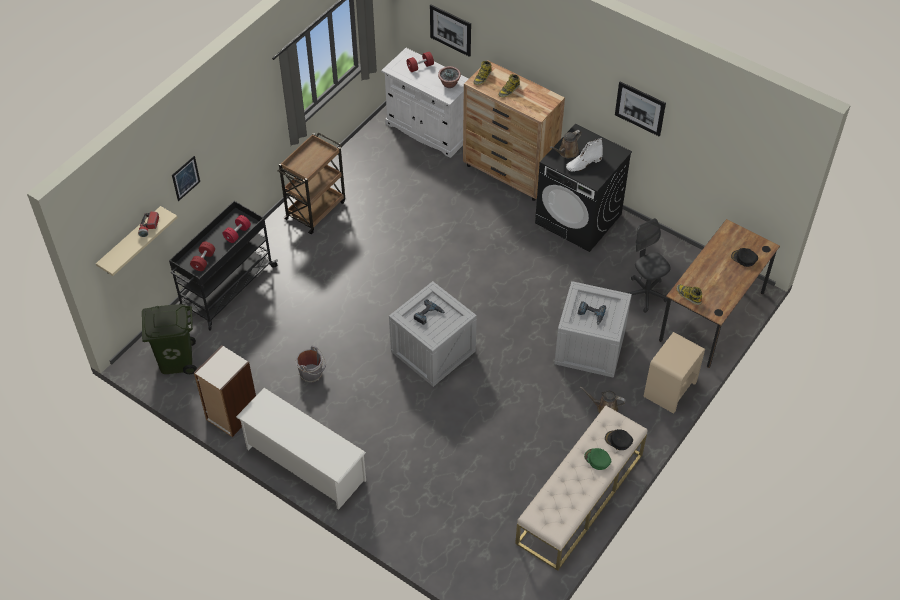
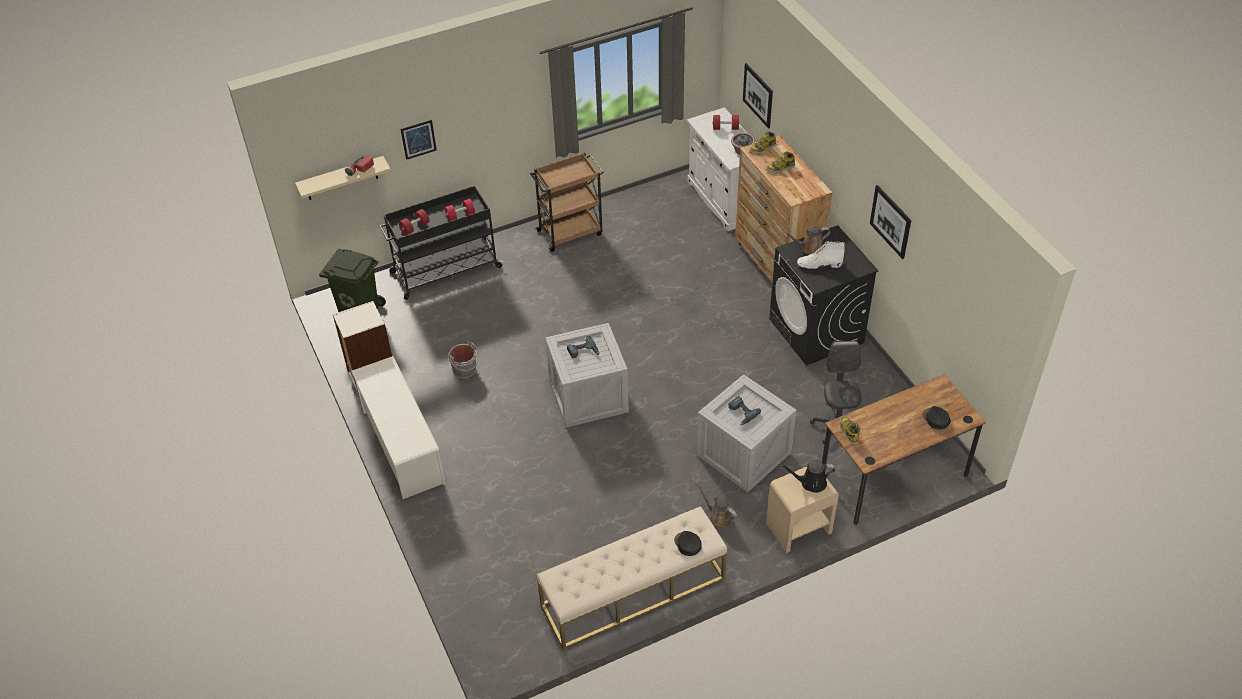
camera: 30 degrees right, 5 degrees down
(597, 460) = (653, 553): green cap -> none
(681, 349) = (811, 483): none -> black watering can

